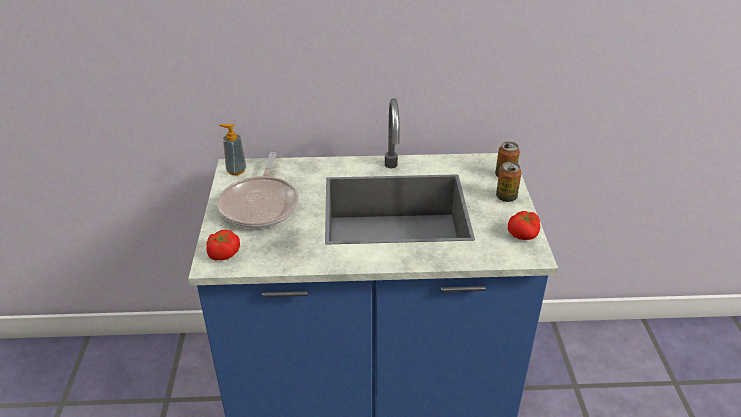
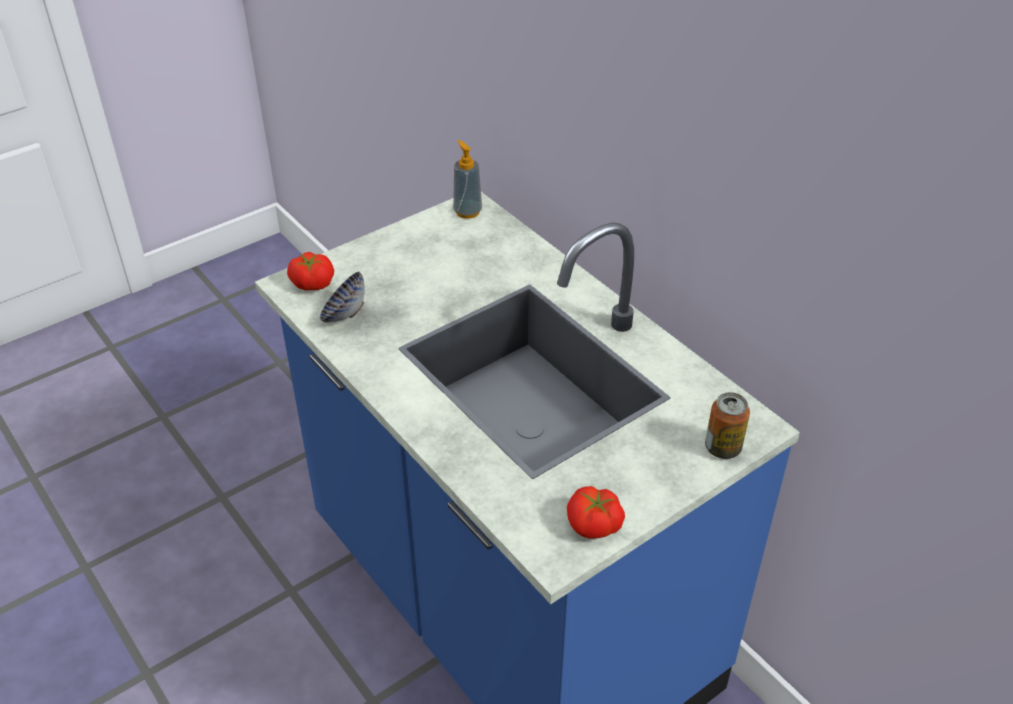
camera: 55 degrees right, 5 degrees up
(261, 204) = (422, 263): frying pan -> none
(270, 252) = (344, 315): none -> bowl
(506, 197) = (668, 471): can -> none

